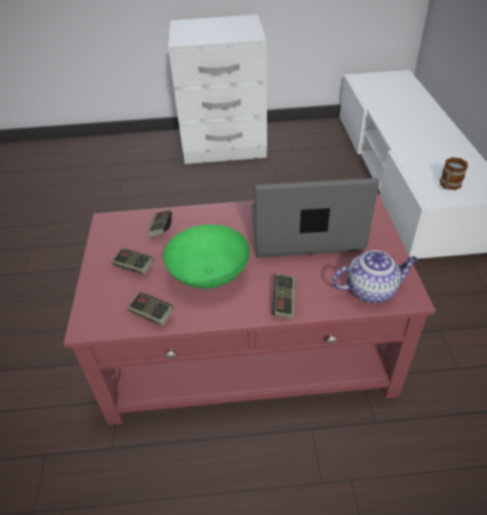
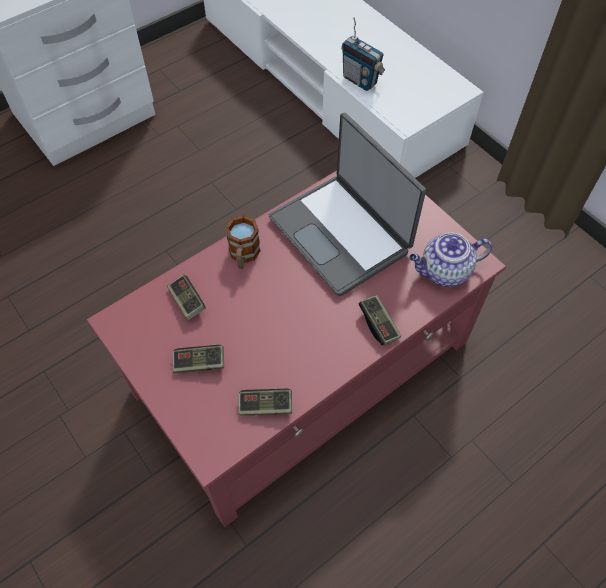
camera: 35 degrees left, 15 degrees up
(208, 274) = (284, 332): green bowl -> none
(305, 232) = (341, 234): laptop -> laptop turned 90 degrees counterclockwise
(371, 290) = (444, 272): teapot -> teapot turned 150 degrees counterclockwise
(412, 163) = (360, 80): none -> radio
(448, 186) = (411, 98): mug -> mug (243, 256)

